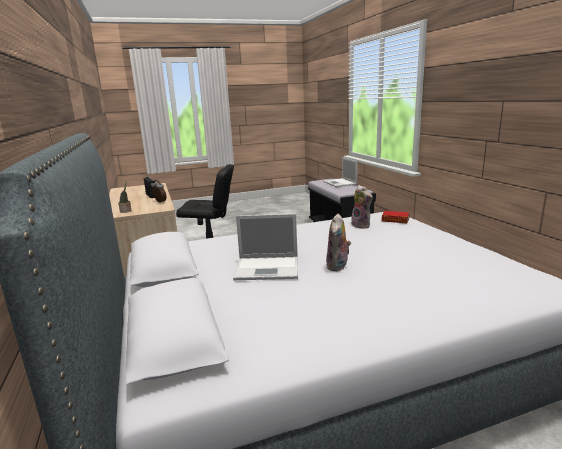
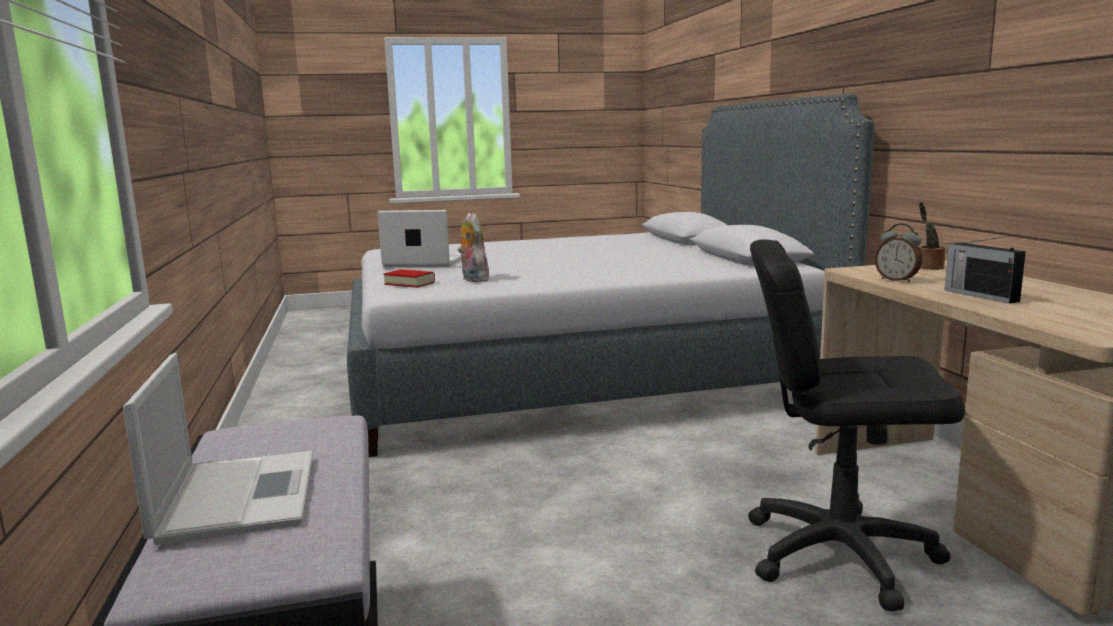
camera: 175 degrees left, 5 degrees down
(268, 268) = (622, 253): laptop -> laptop (421, 263)
(338, 266) = (549, 253): plush toy -> none

